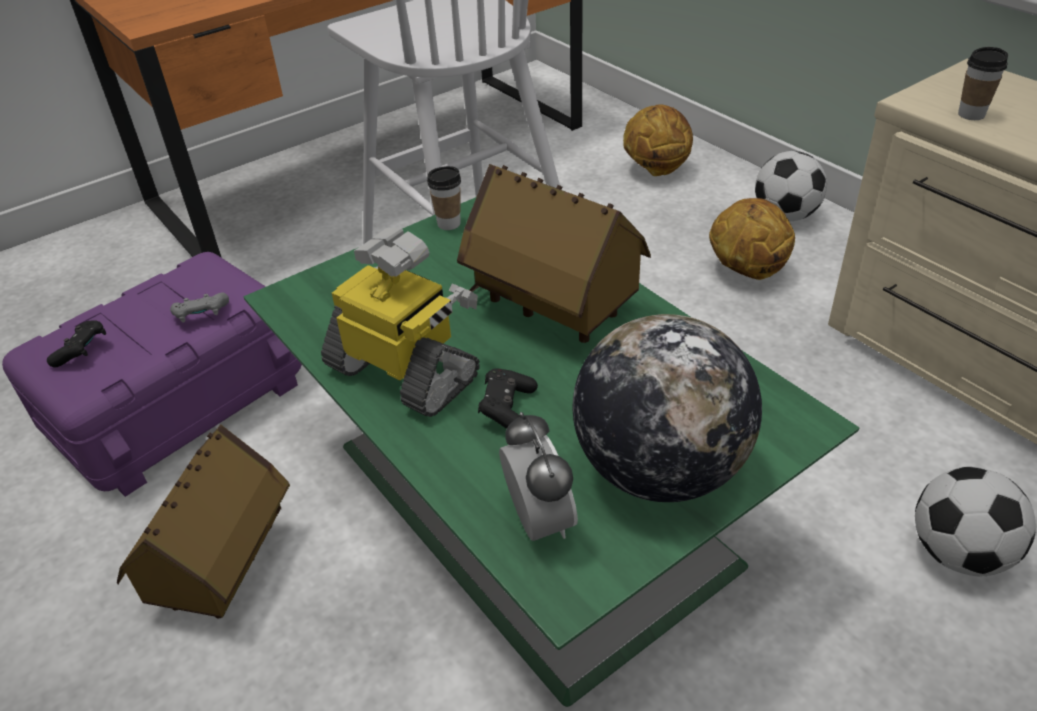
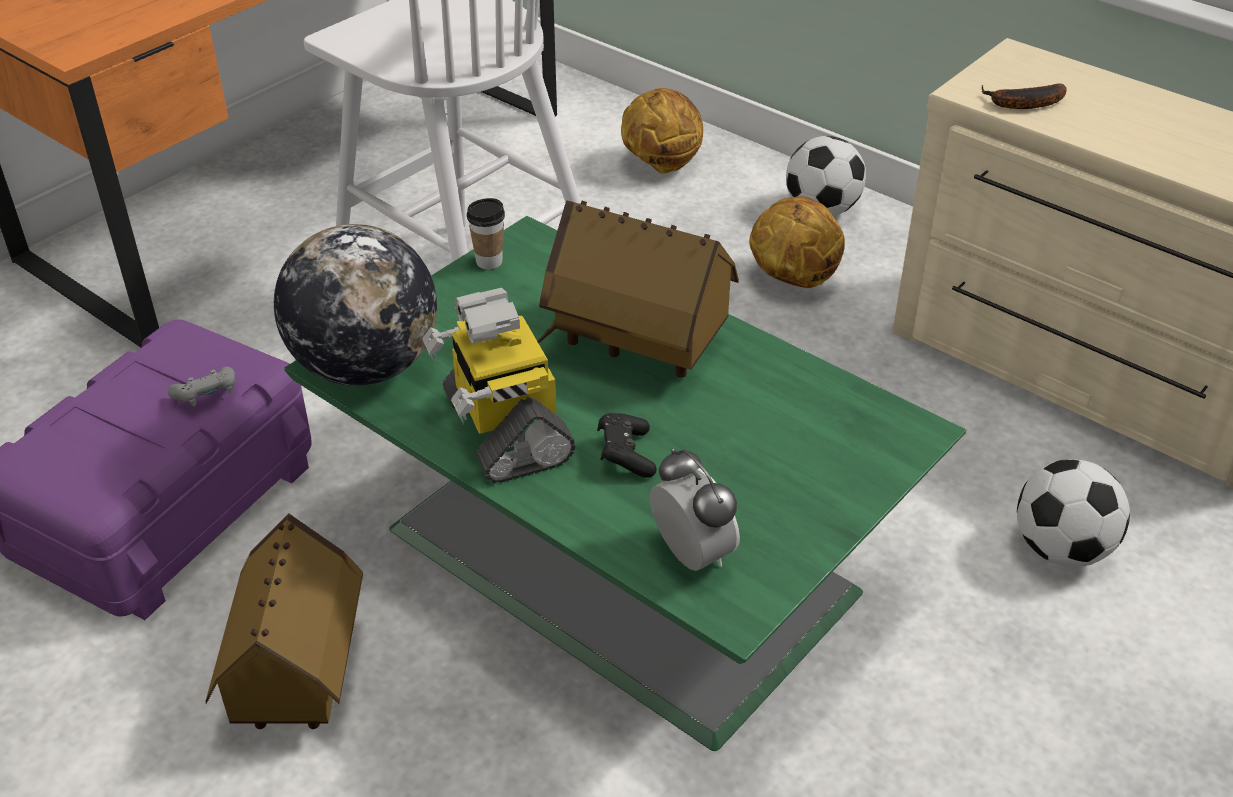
camera: 15 degrees left, 0 degrees up
(83, 352) = (76, 454): black game controller -> none
(405, 372) = (504, 429): toy robot -> toy robot turned 135 degrees counterclockwise
(659, 470) = (792, 492): globe -> globe (365, 367)
(971, 114) = (1022, 104): cup -> banana

